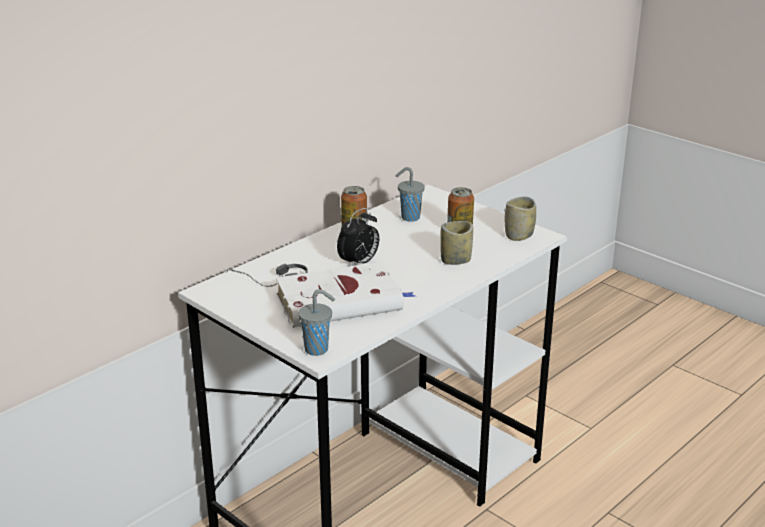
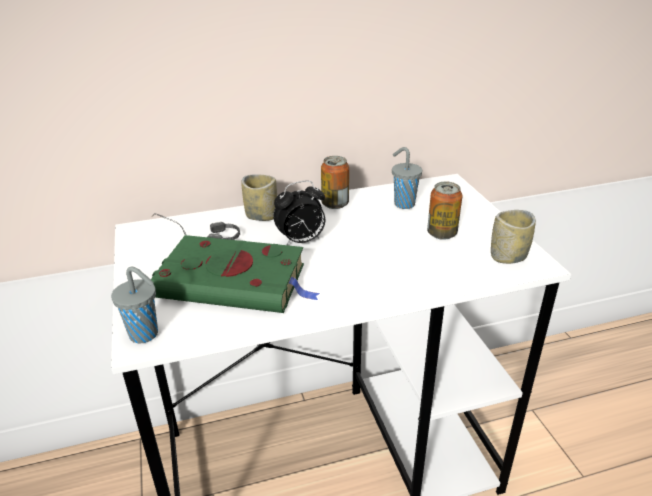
camera: 30 degrees right, 5 degrees up
(342, 302) = (236, 282): white book -> green book
(455, 260) = (405, 267): cup -> cup (261, 216)

